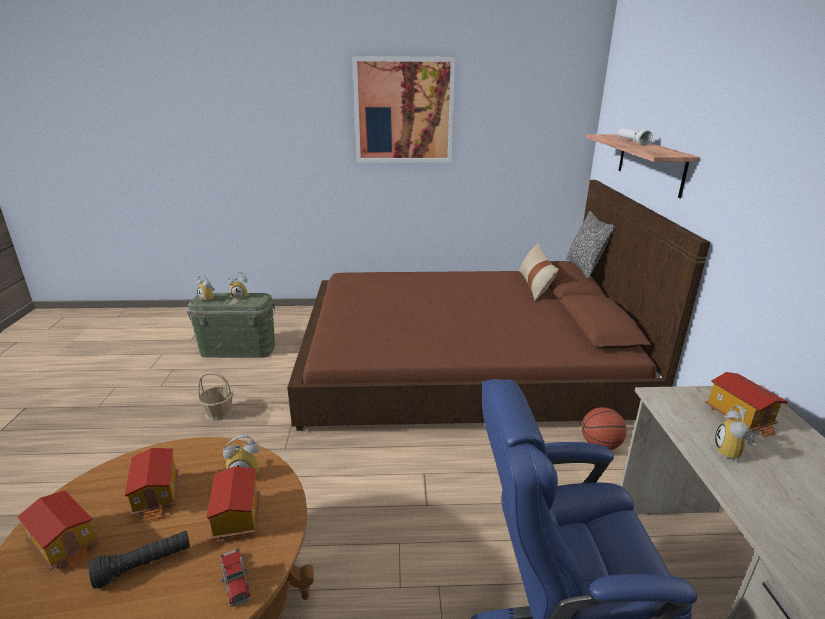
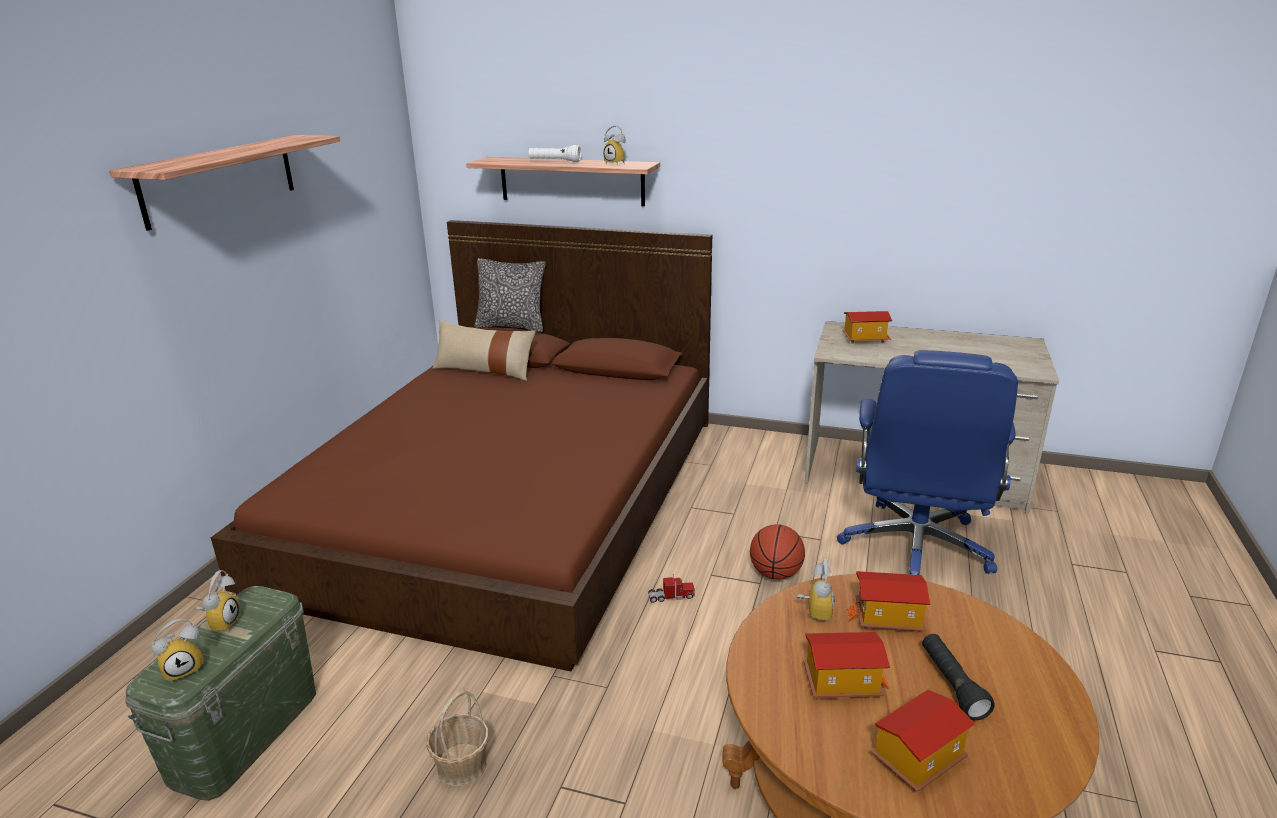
camera: 70 degrees left, 0 degrees up
(235, 579) = (968, 621): toy truck -> toy truck (671, 596)
(404, 111) = (220, 179): picture -> shelf
(600, 445) = (717, 461): basketball -> basketball (775, 574)
(732, 454) = (905, 353): alarm clock -> alarm clock (617, 163)

